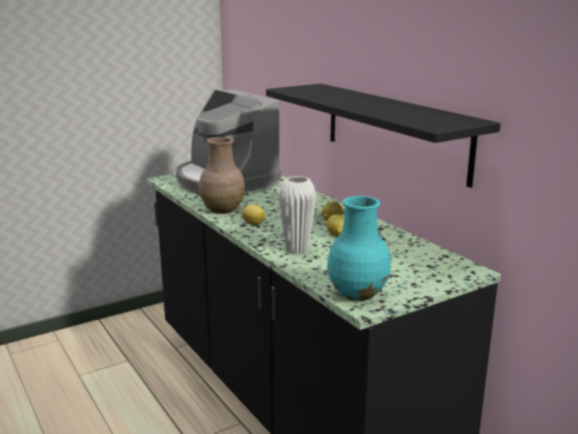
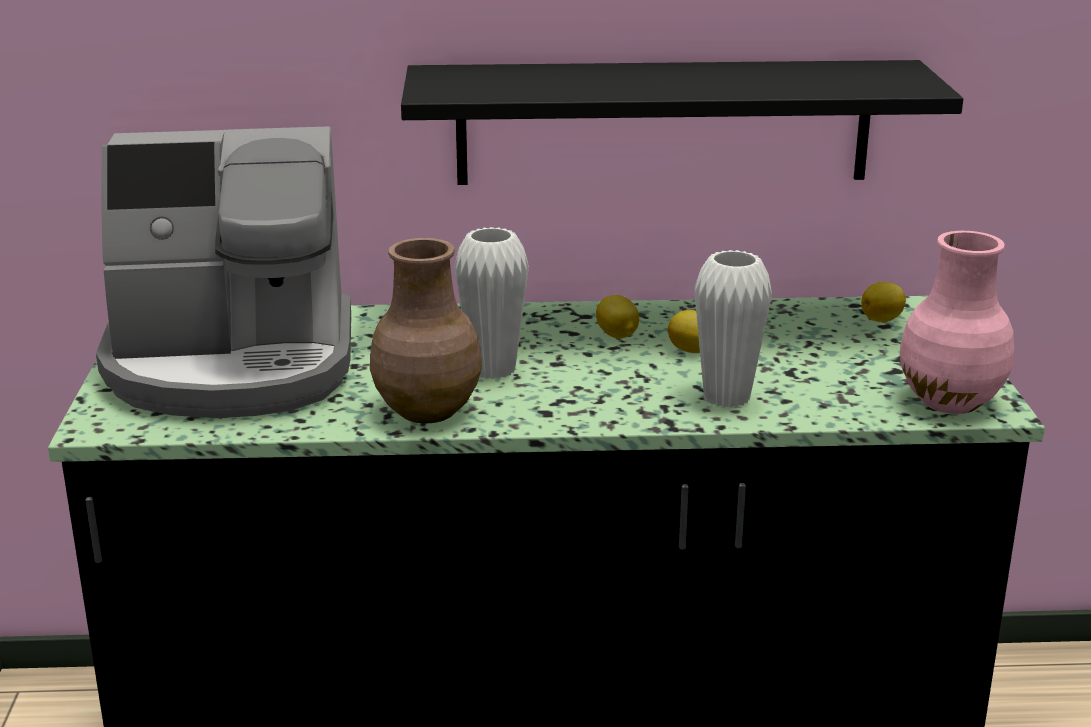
camera: 60 degrees left, 5 degrees up
(254, 224) = (554, 401): lemon -> lemon (882, 320)
(270, 210) = (493, 369): none -> white vase
(357, 294) = (951, 402): turquoise vase -> pink vase

